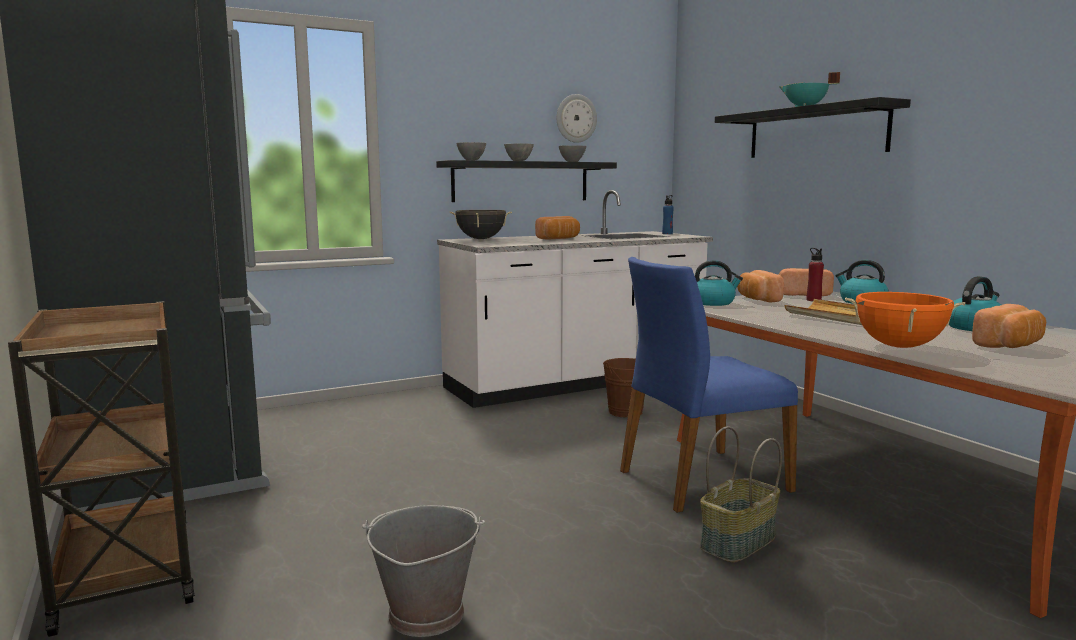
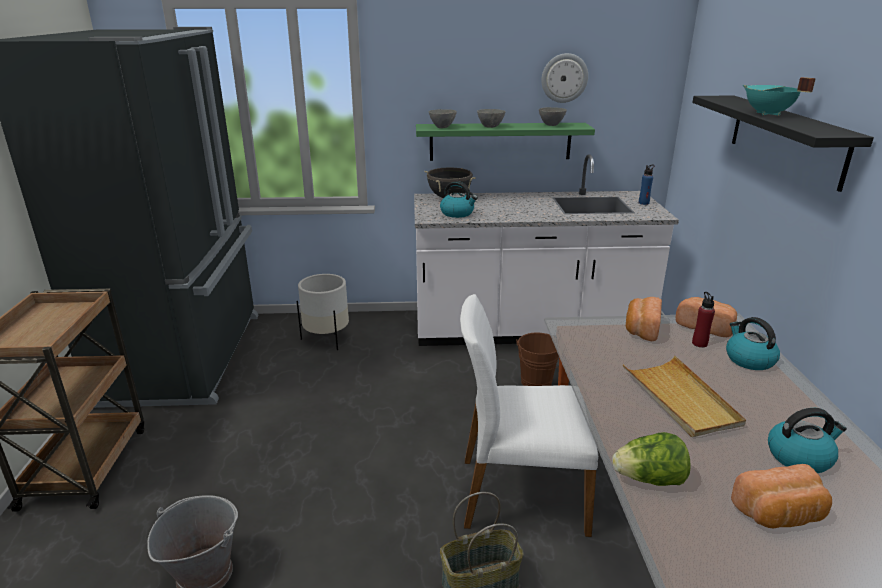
camera: 25 degrees right, 15 degrees up
(356, 418) = (327, 338): none -> white planter
(521, 181) = (500, 141): black shelf -> green shelf
(559, 239) = (516, 207): bread -> none
(701, 480) = (520, 493): blue chair -> white chair
(713, 303) = (586, 328): kettle -> kettle (457, 213)
(899, 346) = (649, 479): orange cooking pot -> lettuce

